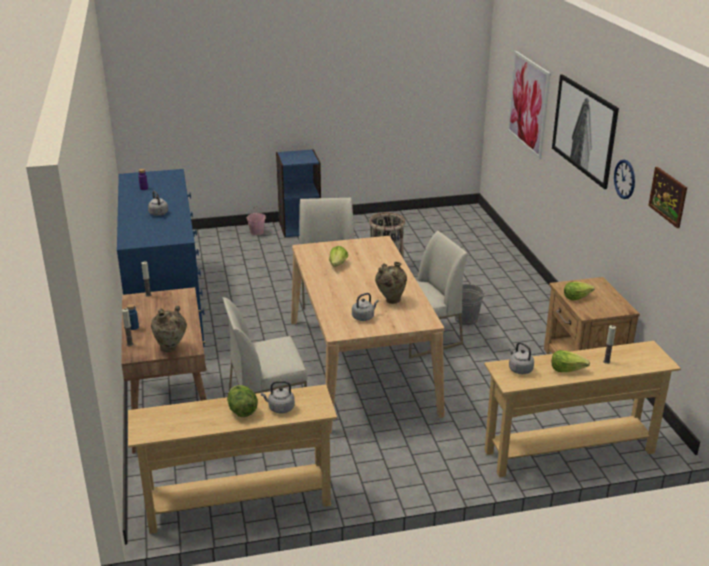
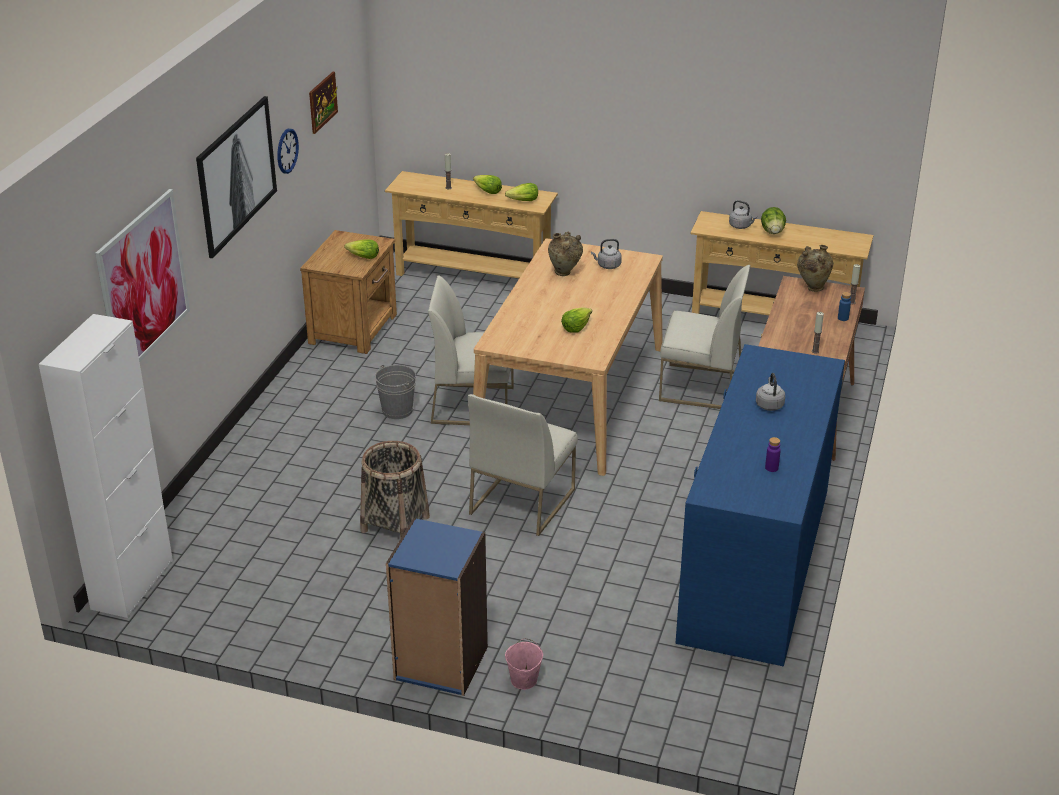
camera: 150 degrees left, 5 degrees up
(472, 214) = (132, 584): none -> white cabinet
(519, 369) = (523, 201): grey kettle -> lettuce

